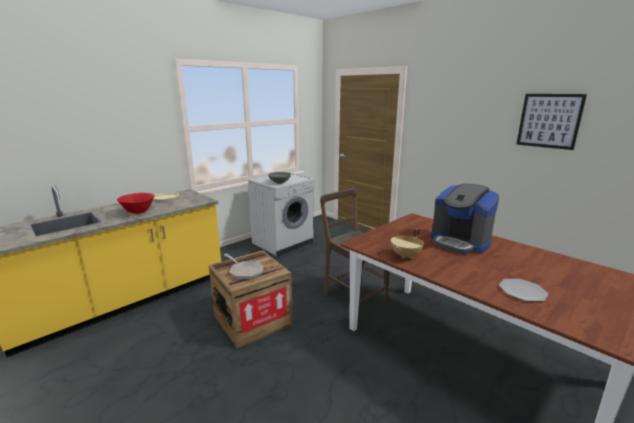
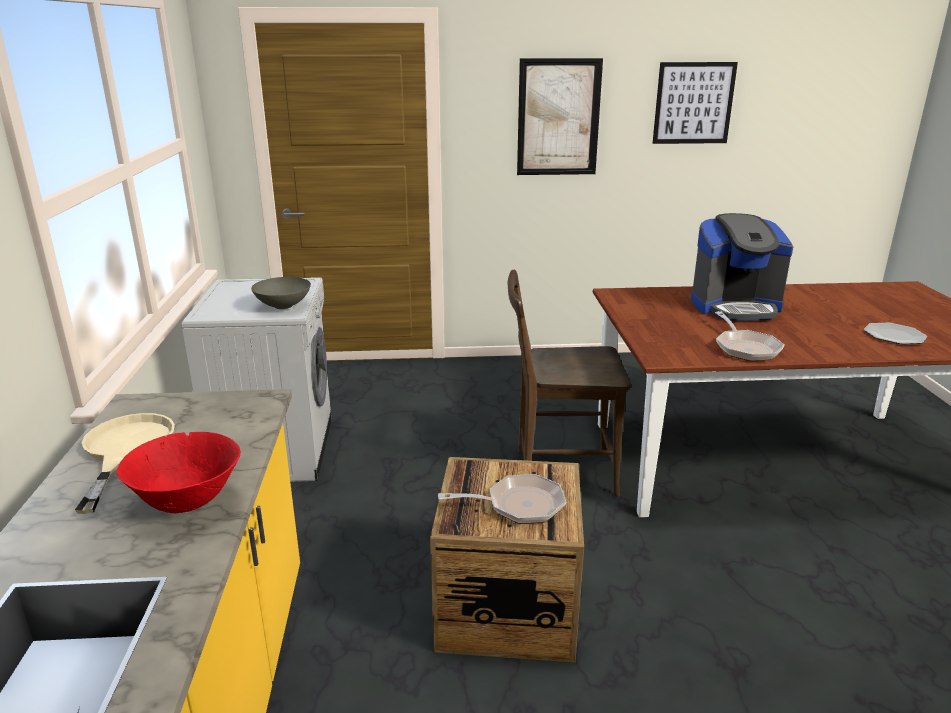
camera: 50 degrees left, 5 degrees up
(406, 256) = (745, 348): beige cooking pot -> frying pan
(459, 123) = (558, 118): none -> picture

